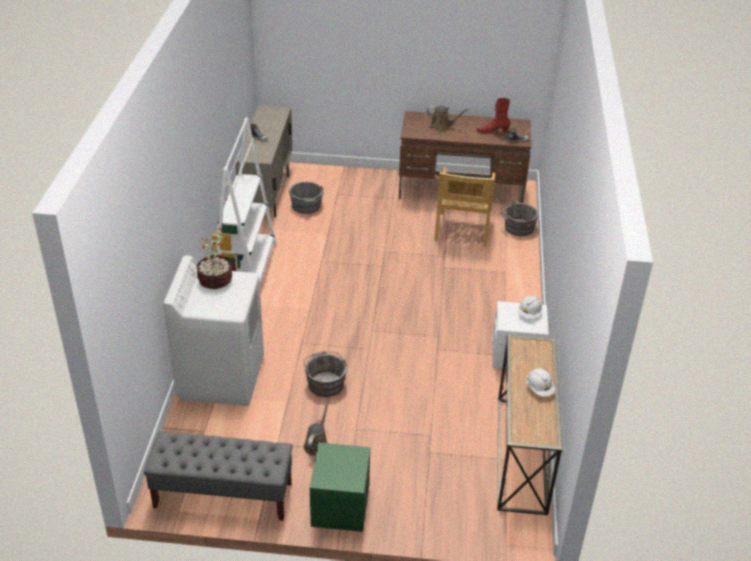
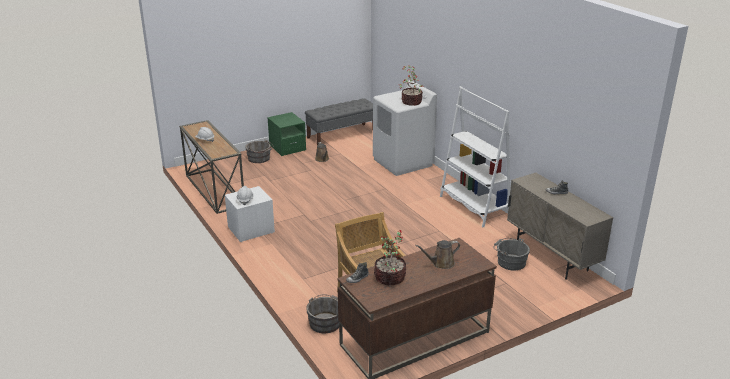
camera: 145 degrees right, 10 degrees down
(325, 382) = (349, 179): grey bucket -> grey bucket (260, 159)
(492, 132) = (390, 278): red boot -> potted plant

